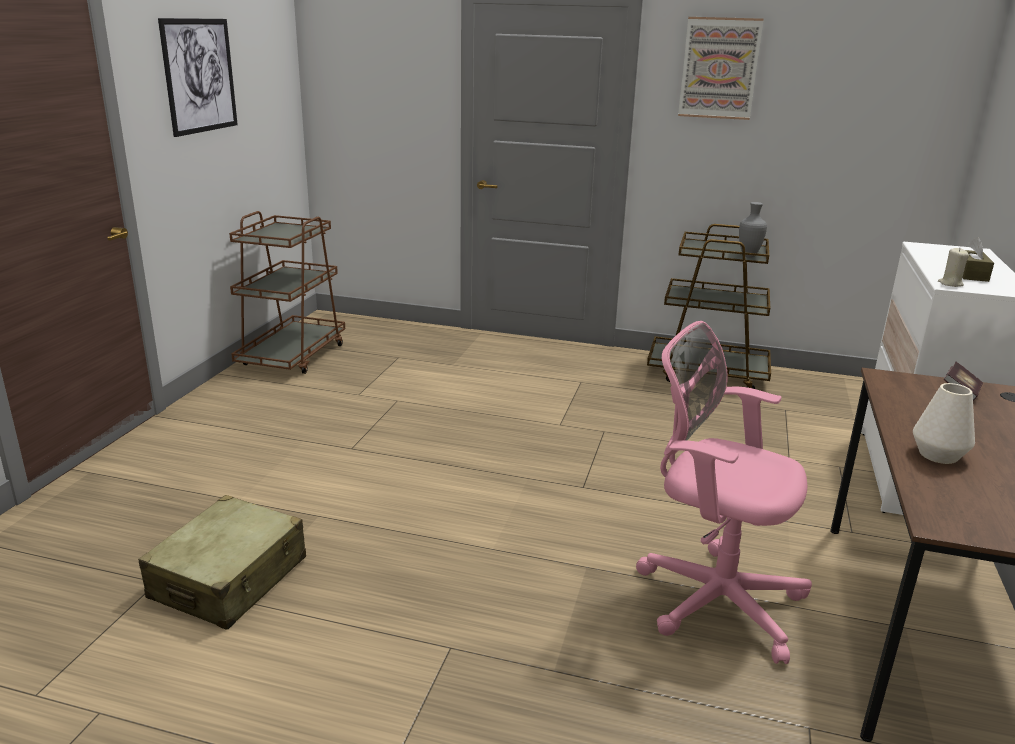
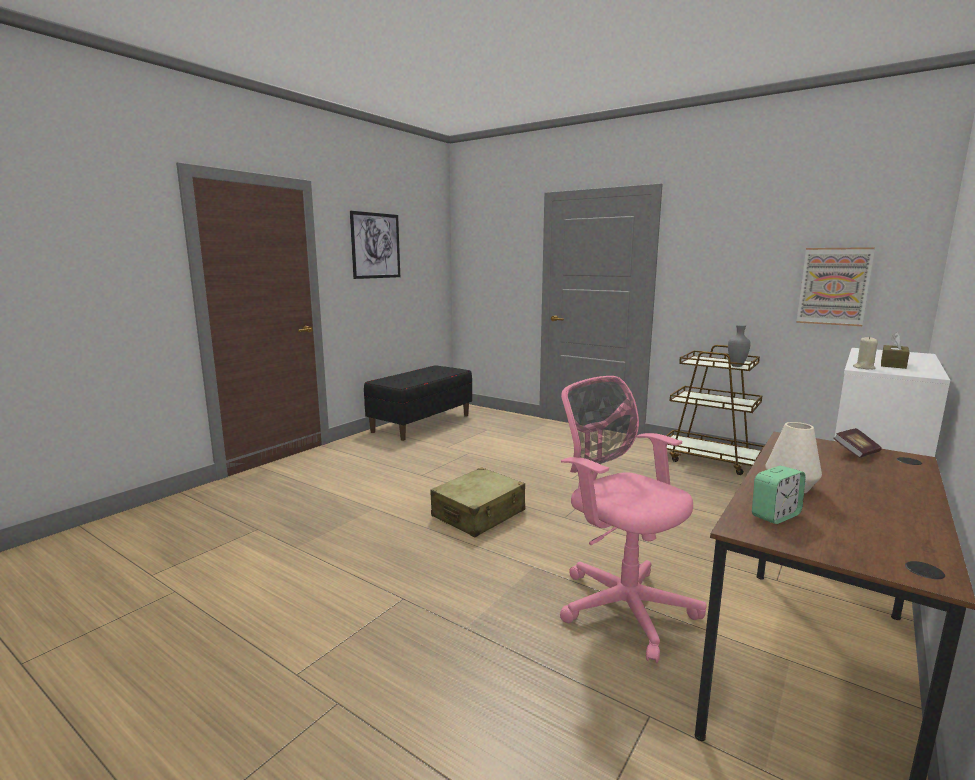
camera: 20 degrees right, 10 degrees down
(230, 578) = (298, 534): beige suitcase -> beige suitcase (479, 514)
(293, 356) = (421, 423): brown cart -> black bench
(719, 68) = (718, 231): picture -> picture (834, 286)
(953, 499) = (775, 515): none -> alarm clock

